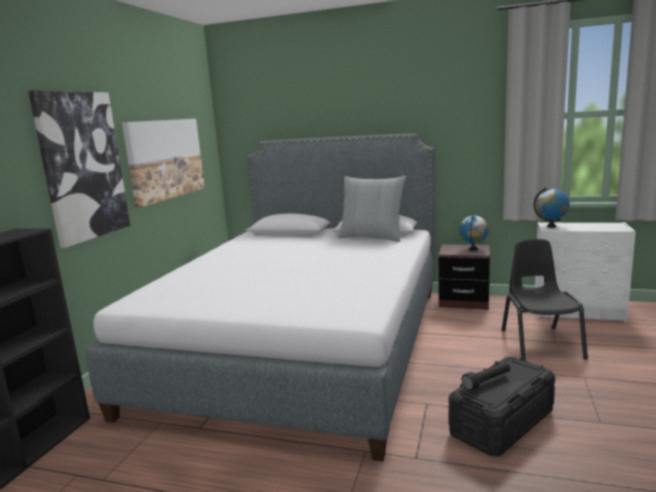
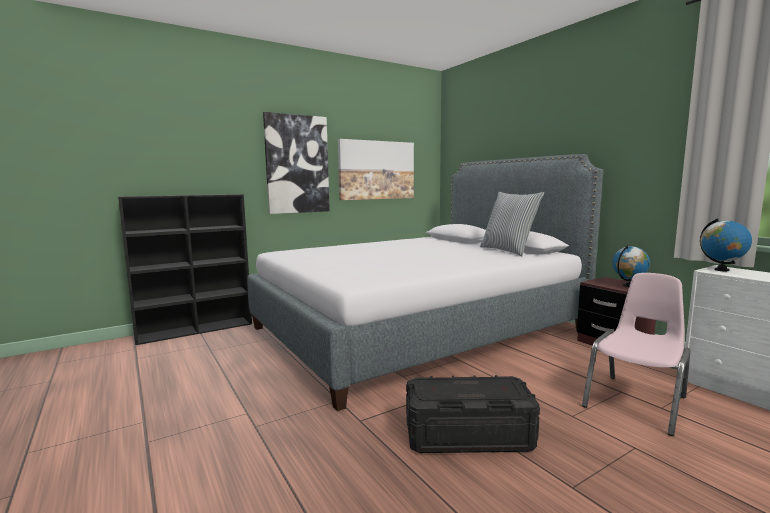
camera: 40 degrees right, 5 degrees down
(487, 381) = (453, 382): black flashlight -> none
(540, 344) = (637, 402): black chair -> pink chair

